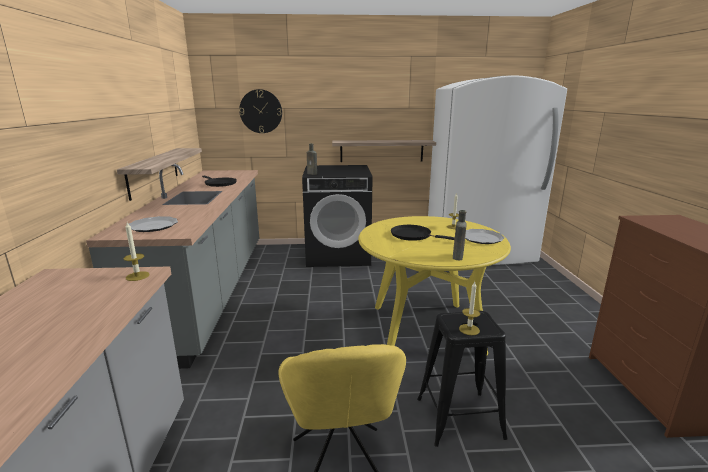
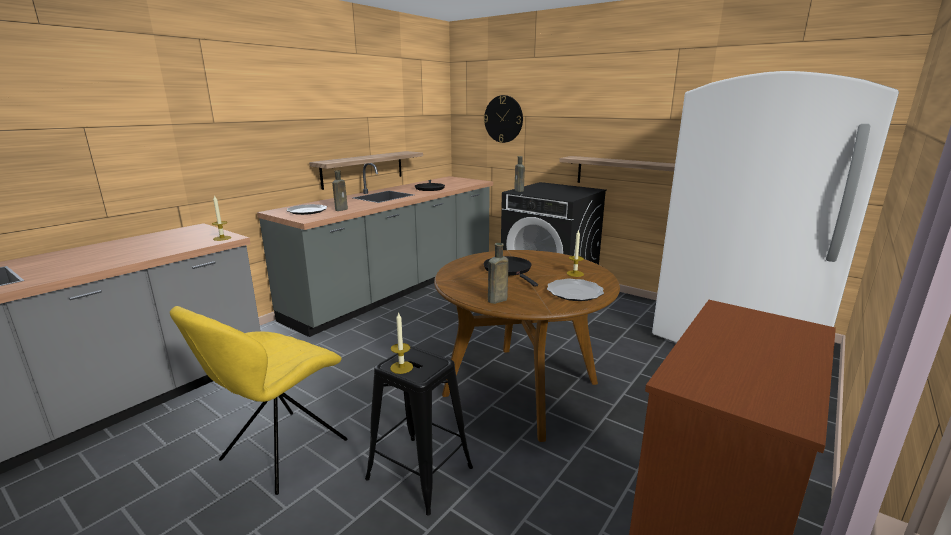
camera: 40 degrees right, 0 degrees up
(189, 217) = (342, 209): none -> brown bottle
(425, 328) = (521, 388): yellow dining table -> brown dining table

